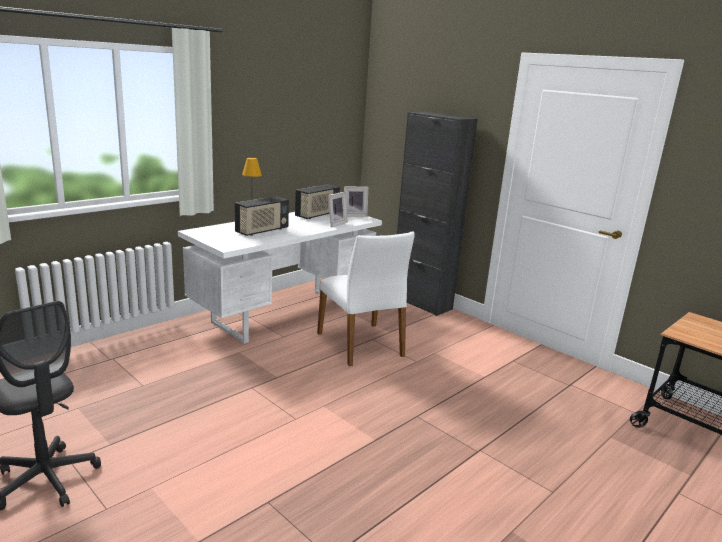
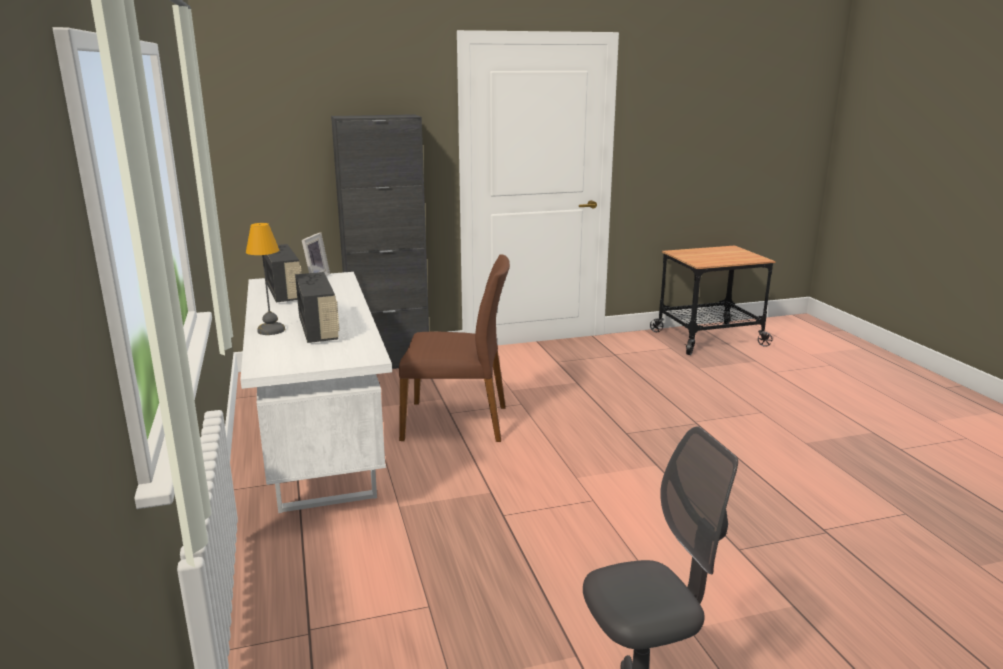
camera: 60 degrees left, 0 degrees up
(335, 224) = (338, 292): picture frame -> none
(361, 344) = (457, 422): white chair -> brown chair

